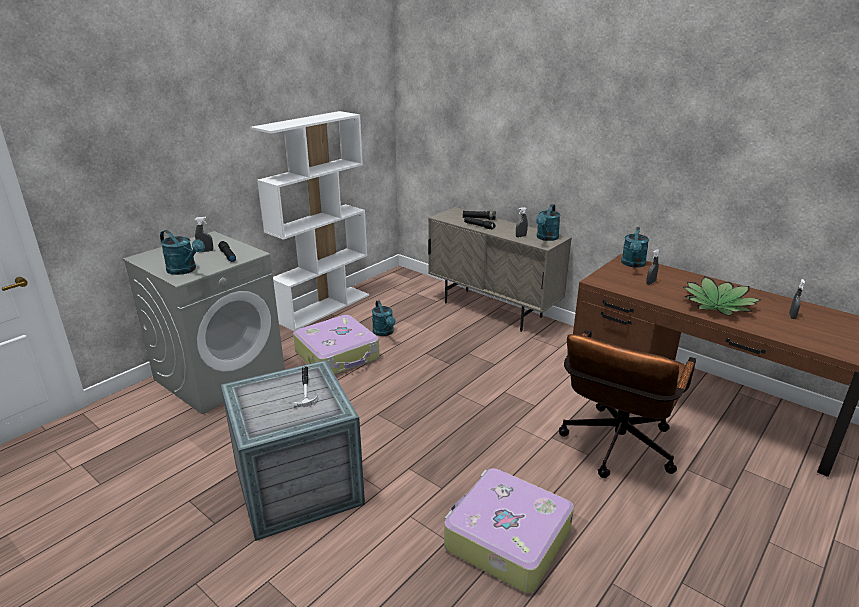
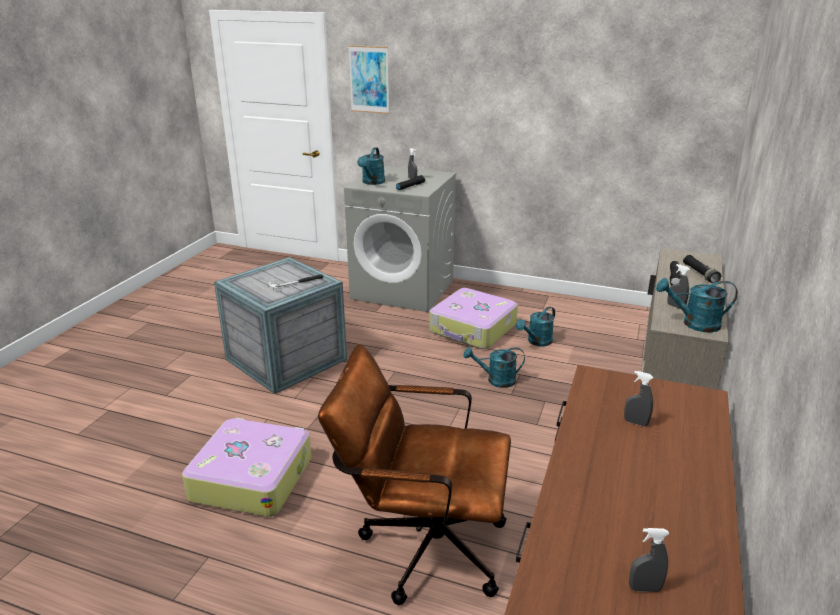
camera: 70 degrees right, 0 degrees up
(82, 157) = (369, 79): none -> picture
(324, 308) = (552, 300): white bookcase -> none
(633, 264) = (694, 404): turquoise watering can -> turquoise watering can (496, 380)
(717, 305) = (612, 492): potted plant -> none

